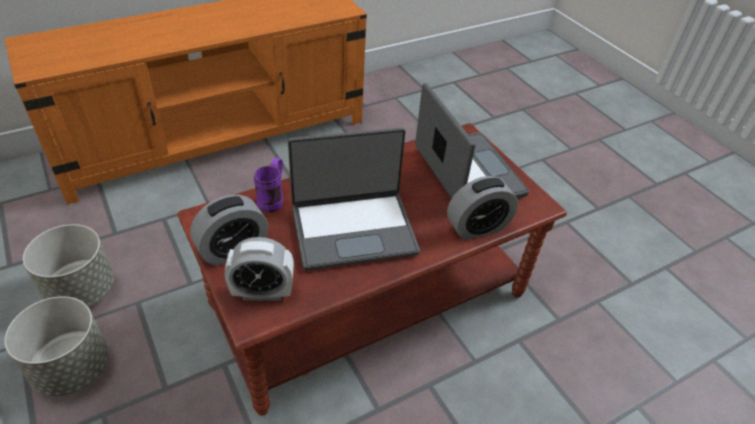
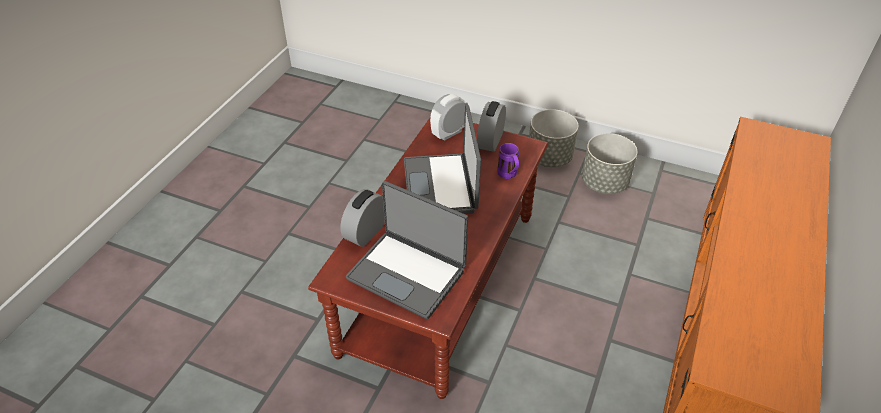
camera: 145 degrees right, 0 degrees up
(353, 229) = (441, 186): laptop -> laptop turned 45 degrees counterclockwise

